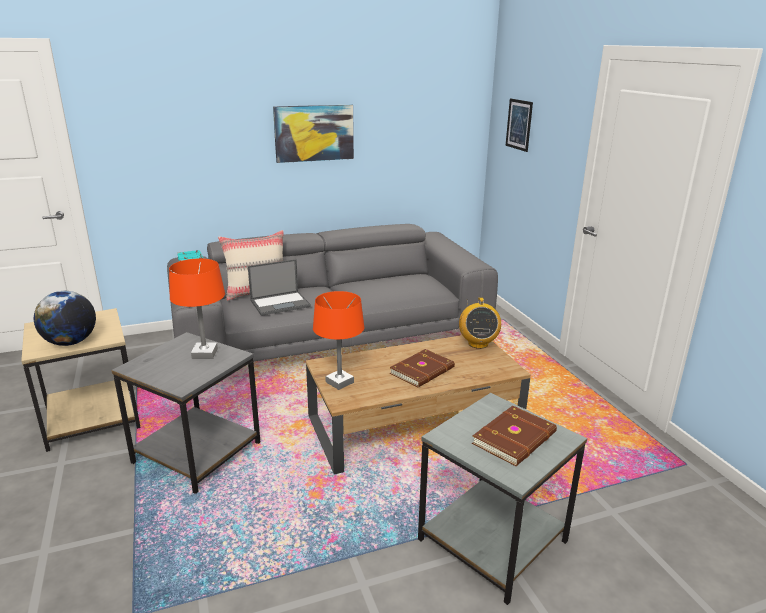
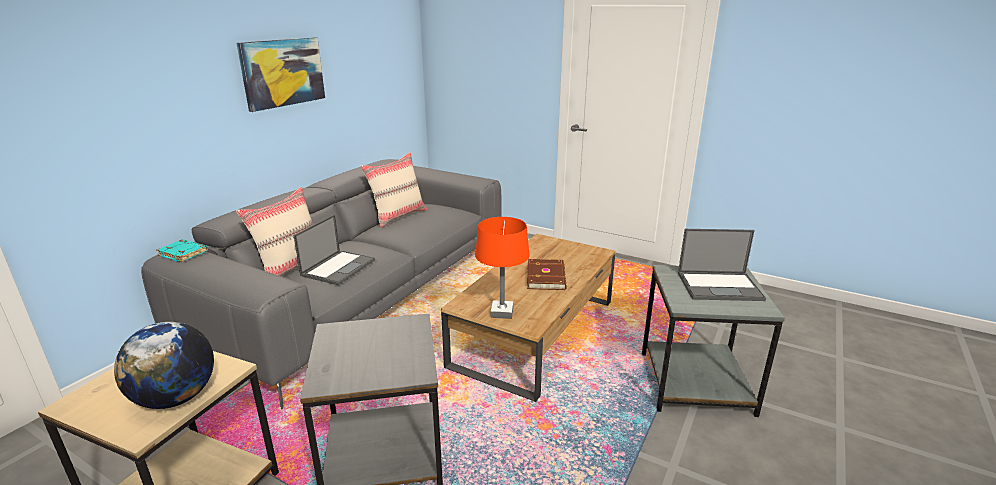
camera: 40 degrees left, 0 degrees up
(204, 354) = (380, 334): orange table lamp -> none
(383, 278) = (398, 216): none -> beige pillow
(478, 343) = (549, 242): radio -> none
(516, 439) = (720, 286): brown book -> laptop
(519, 124) = (467, 48): picture -> none

